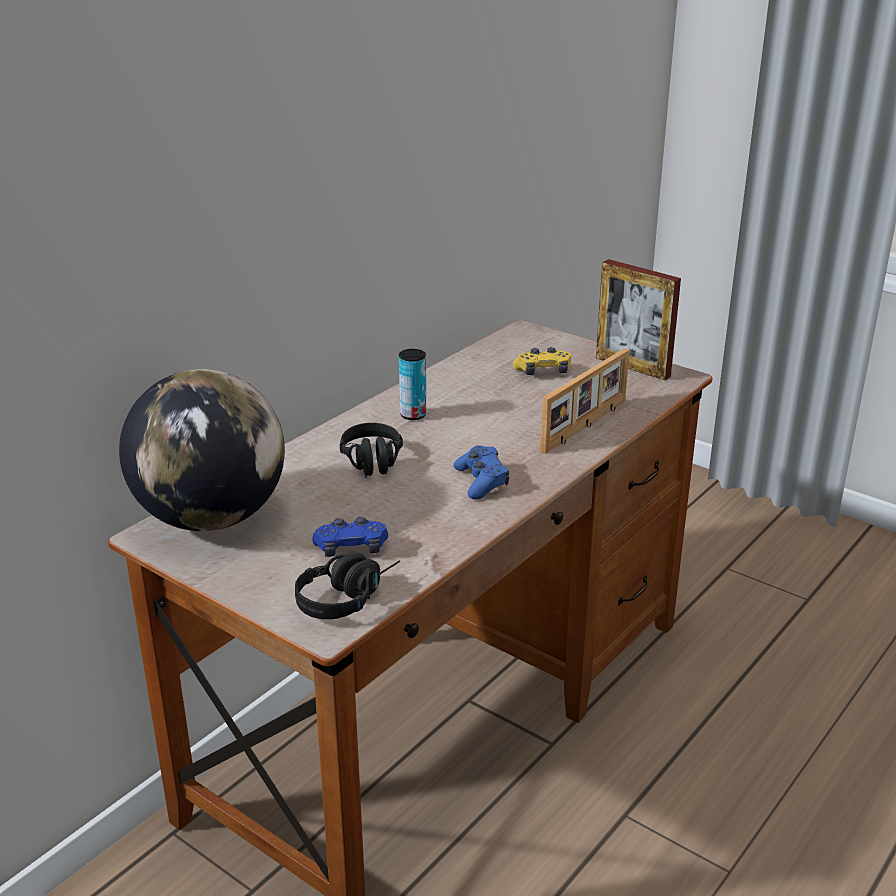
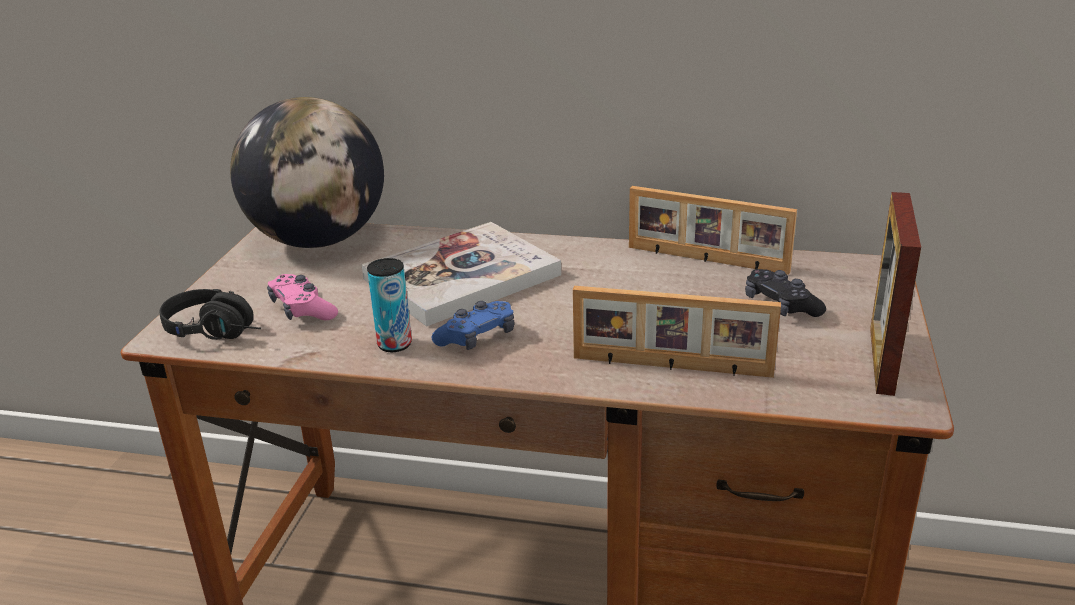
camera: 65 degrees right, 0 degrees up
(351, 548) = (302, 309): blue game controller -> pink game controller
(373, 466) = (462, 277): black headphones -> book
(413, 415) = (586, 265): can -> can (394, 344)
(455, 374) = (706, 260): none -> picture frame
(543, 372) = (781, 306): yellow game controller -> black game controller

